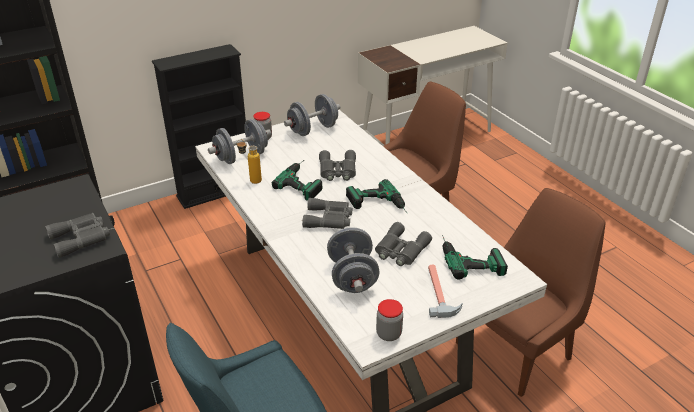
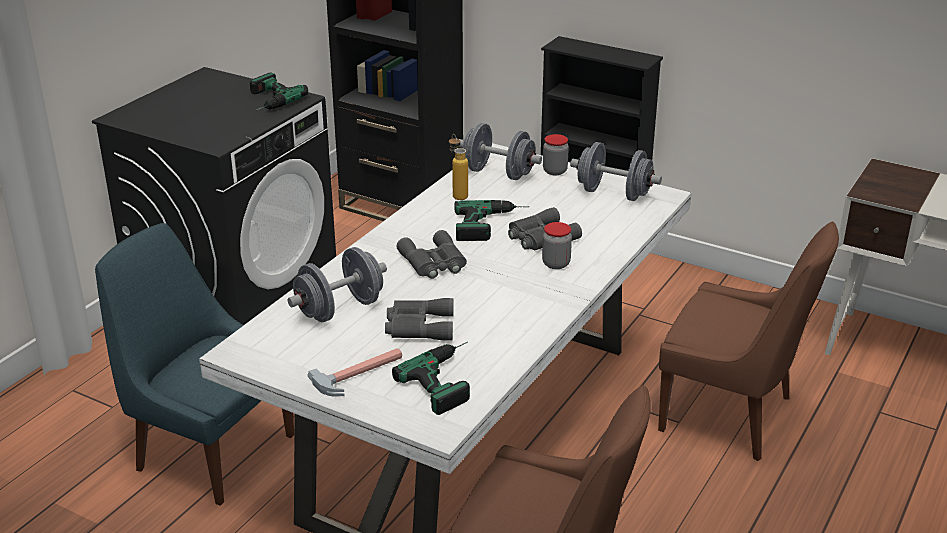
camera: 60 degrees right, 5 degrees down
(81, 238) = (222, 131): grey binoculars -> none
(378, 206) = (494, 286): power drill -> power drill (266, 100)
(388, 334) = (261, 359): jar -> jar (556, 264)

